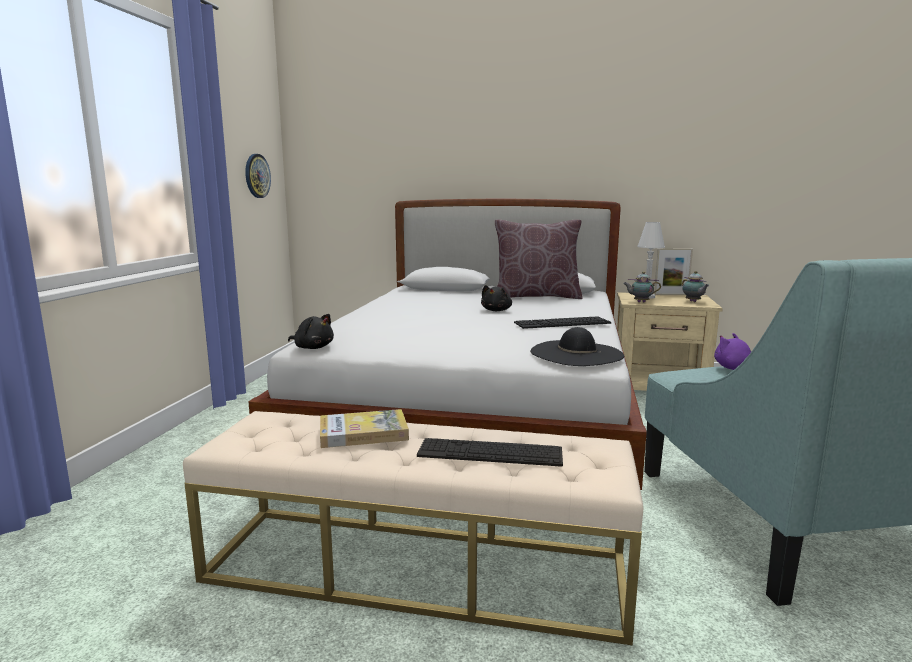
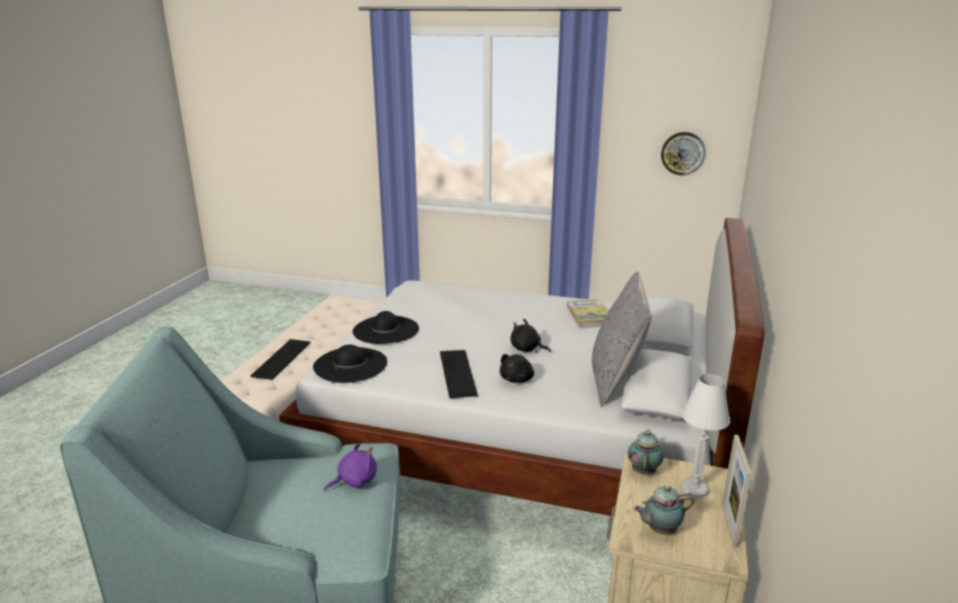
camera: 95 degrees right, 10 degrees up
(313, 347) = (411, 286): black plush toy -> black plush toy (517, 379)
(363, 433) = (330, 327): book -> book (588, 316)
(473, 347) = (386, 330): none -> black hat
(536, 296) = (616, 379): brown pillow -> grey pillow

